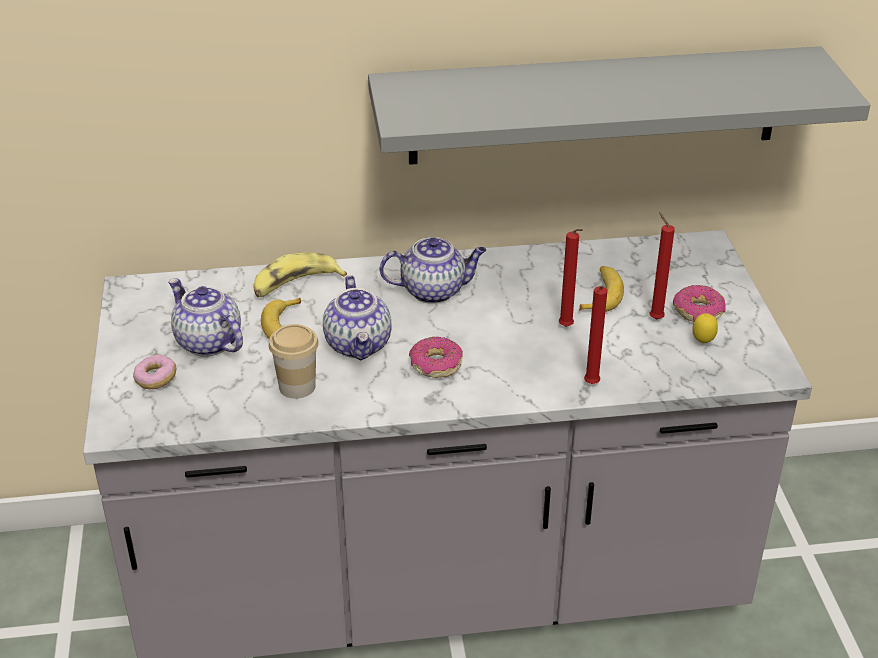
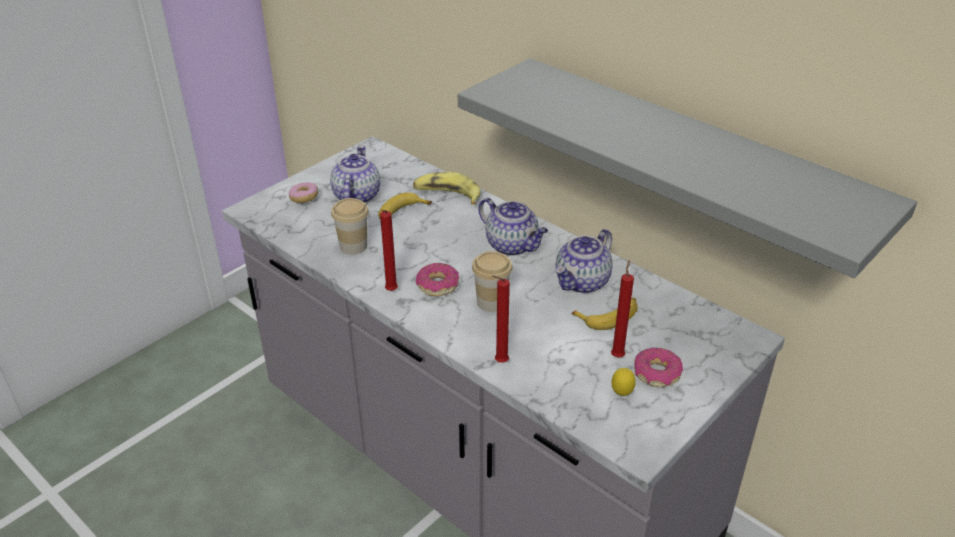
camera: 50 degrees right, 0 degrees up
(359, 345) = (420, 247): teapot -> teapot (582, 282)
(502, 346) = (491, 302): none -> cup
(567, 328) = (549, 320): red candle -> red candle (390, 292)

